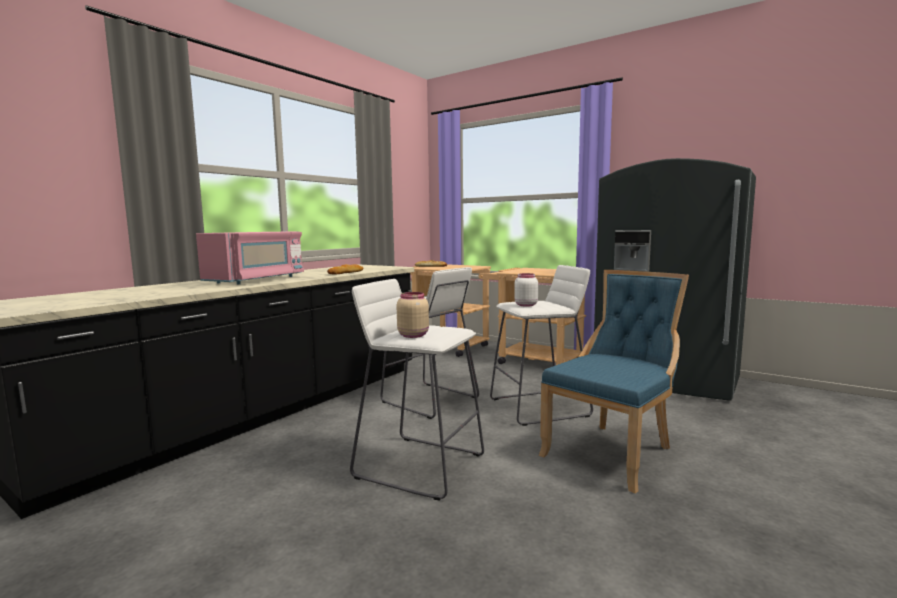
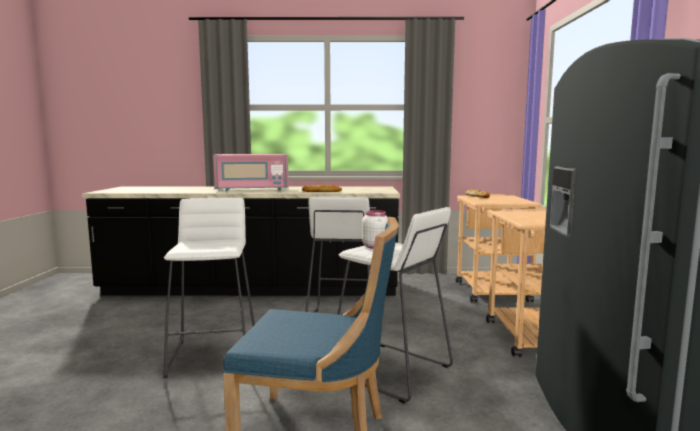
camera: 55 degrees right, 0 degrees up
(413, 335) = (192, 243): beige jar -> none

